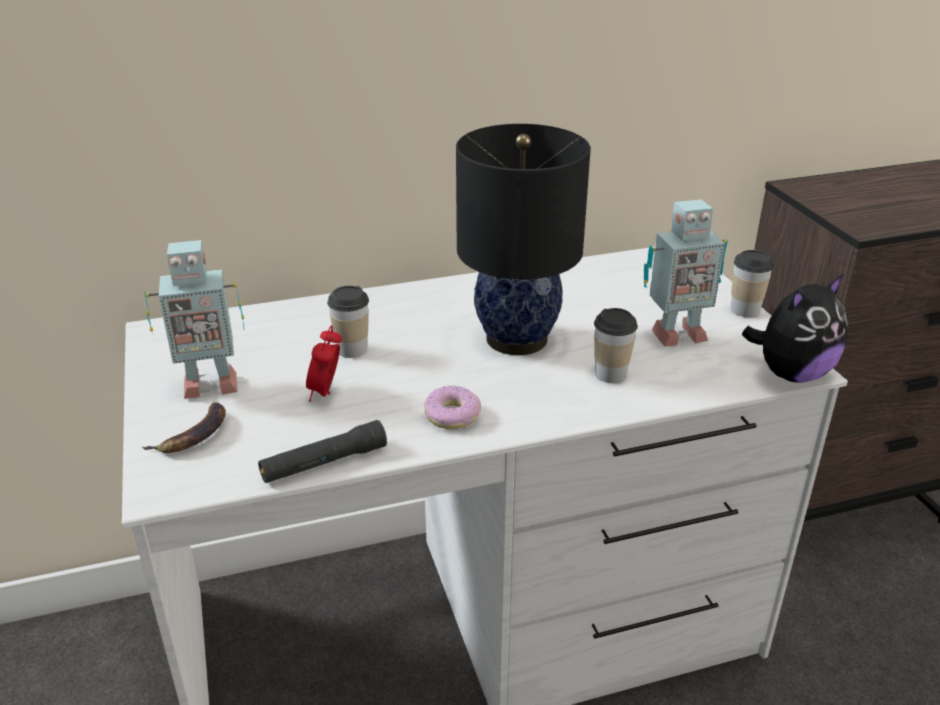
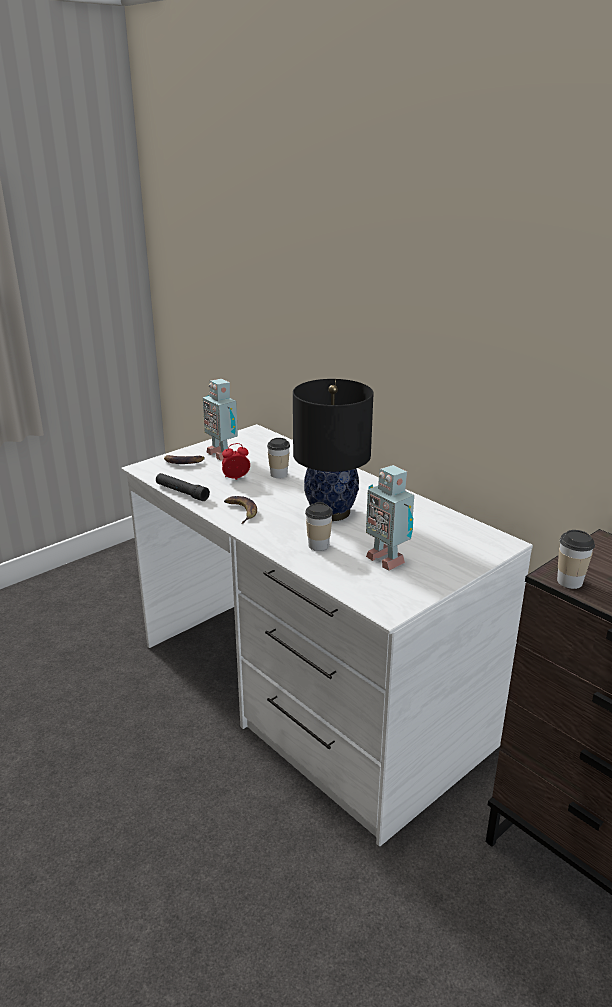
camera: 65 degrees right, 5 degrees down
(452, 415) = (241, 511): donut -> banana
(745, 310) = (448, 579): cup -> cup (569, 581)
(791, 374) = (376, 606): plush toy -> none

